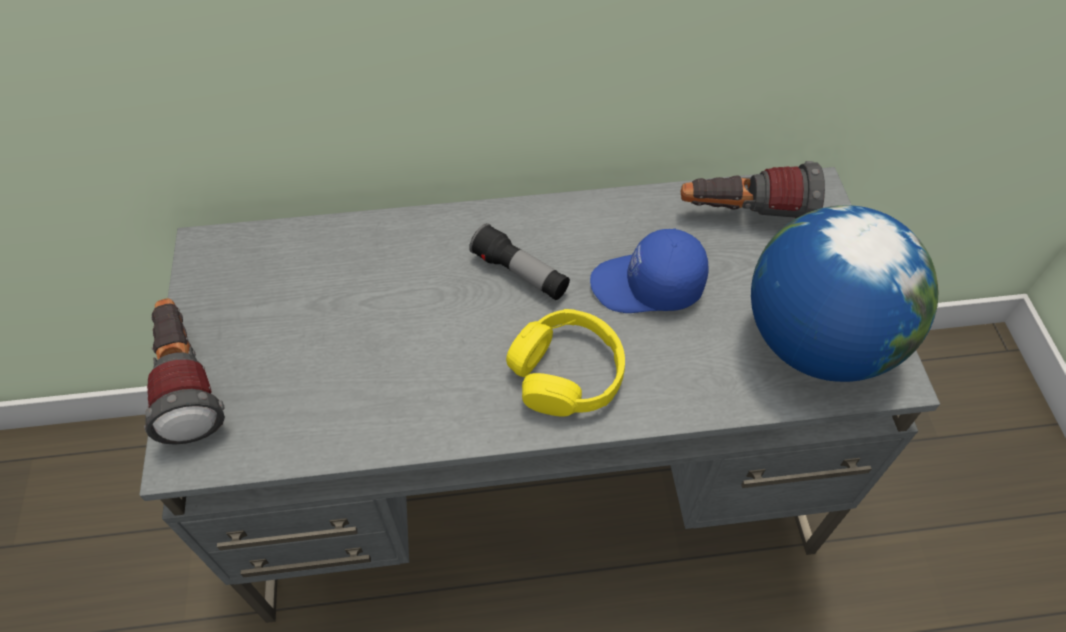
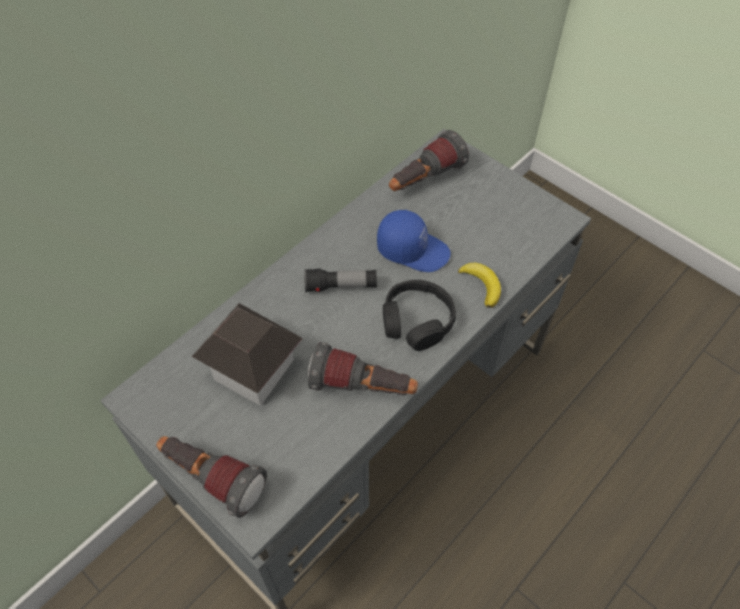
camera: 40 degrees left, 0 degrees up
(339, 299) = (253, 369): none -> toy house
(428, 404) = (363, 387): none -> flashlight
(566, 373) = (417, 321): yellow headphones -> black headphones
(647, 286) = (413, 249): blue cap -> blue cap turned 120 degrees counterclockwise
(692, 387) = (482, 285): none -> banana
(817, 340) = (515, 223): globe -> none

